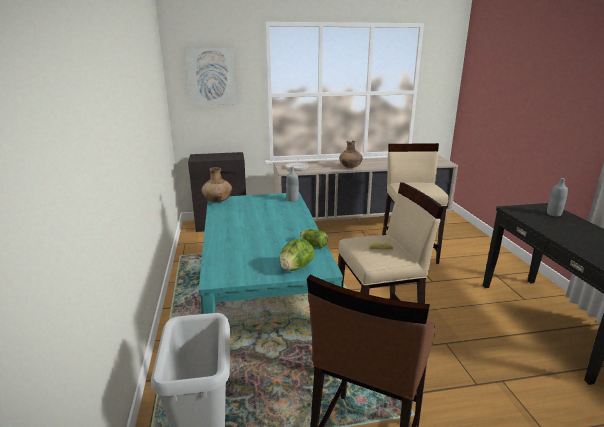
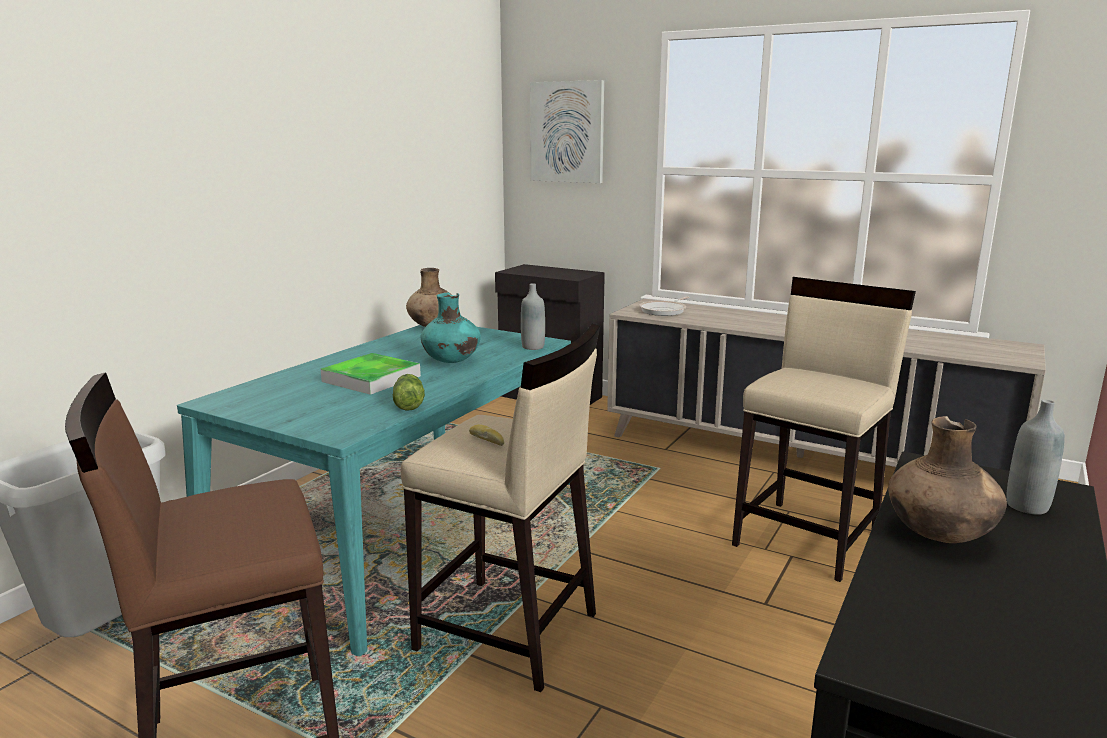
camera: 40 degrees right, 5 degrees down
(263, 238) = (371, 379): none -> tray
(276, 217) = (452, 361): none -> turquoise vase
(295, 268) = (315, 420): lettuce -> none
(350, 167) = (763, 327): brown vase -> brown vase (940, 535)

